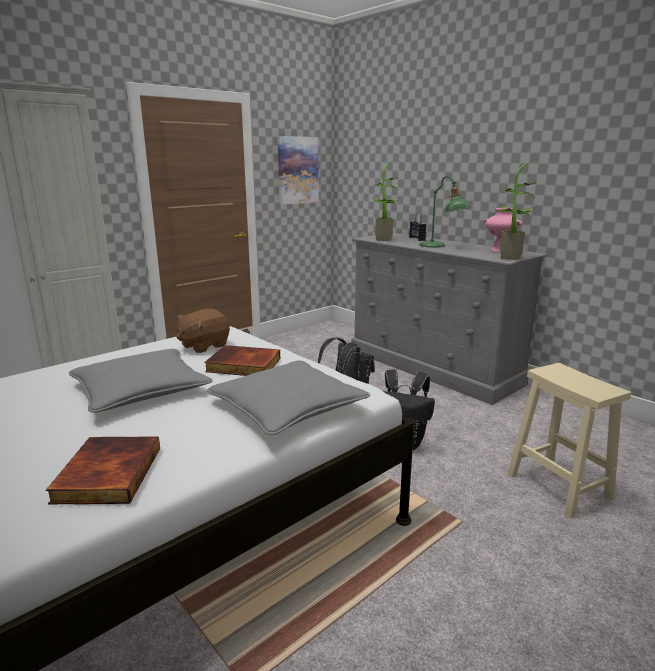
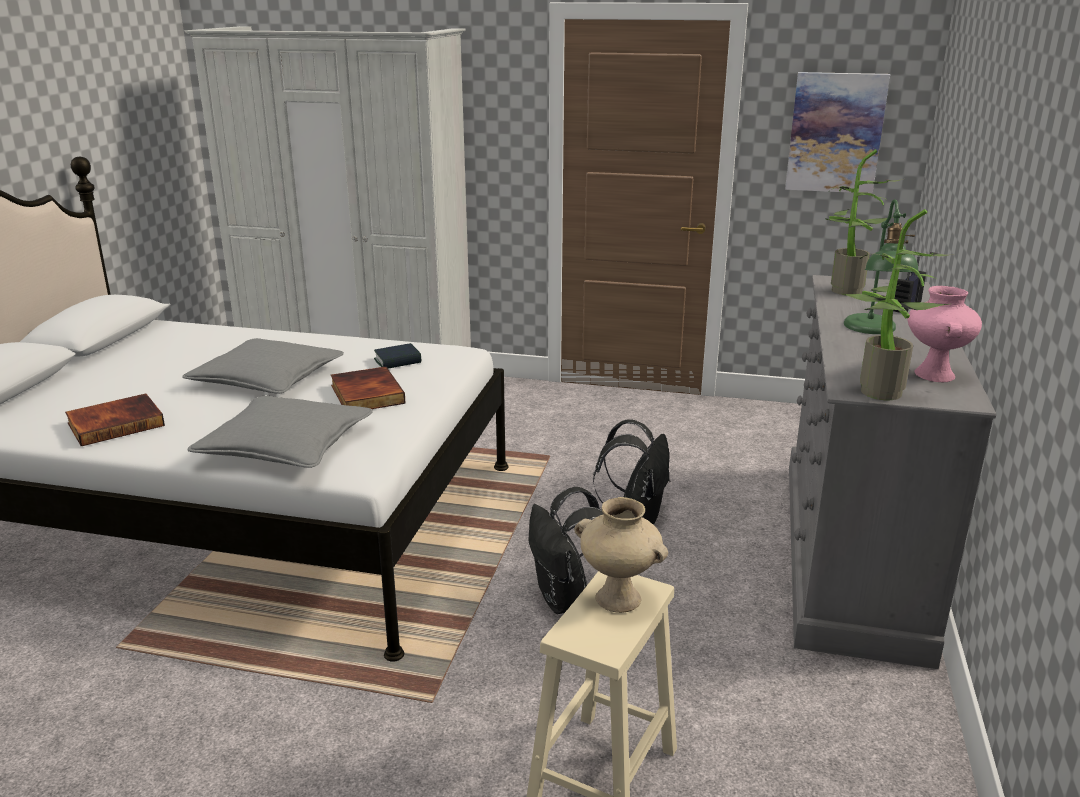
camera: 55 degrees right, 5 degrees up
(203, 346) = (398, 361): brown plush toy -> book
(564, 375) = (619, 598): none -> beige vase

